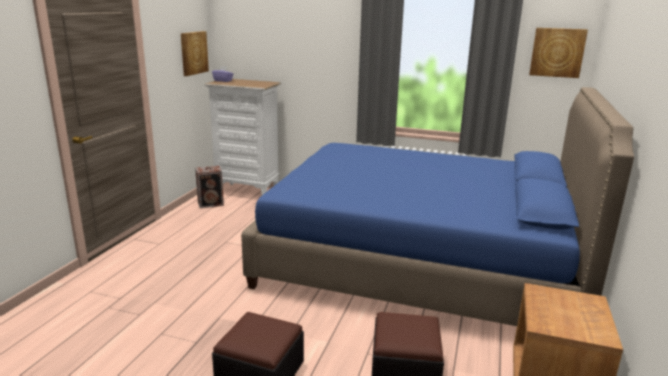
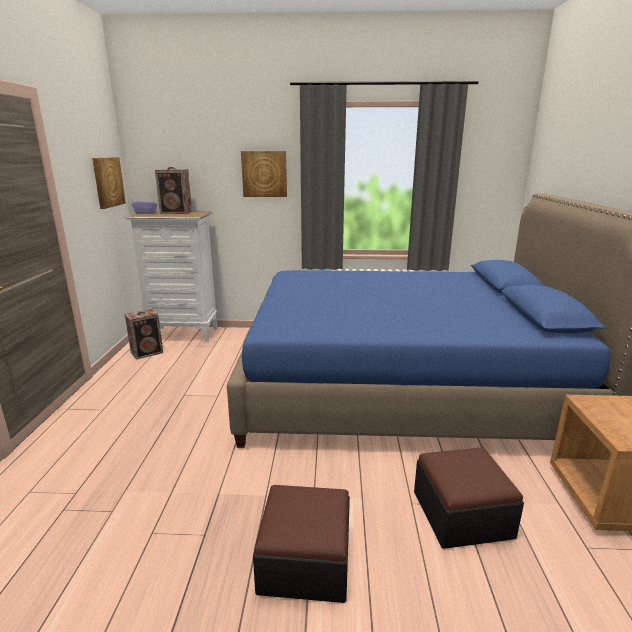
camera: 15 degrees left, 0 degrees up
(249, 82) = (177, 212): none -> speaker
(557, 52) = (495, 163): picture -> picture (264, 174)

